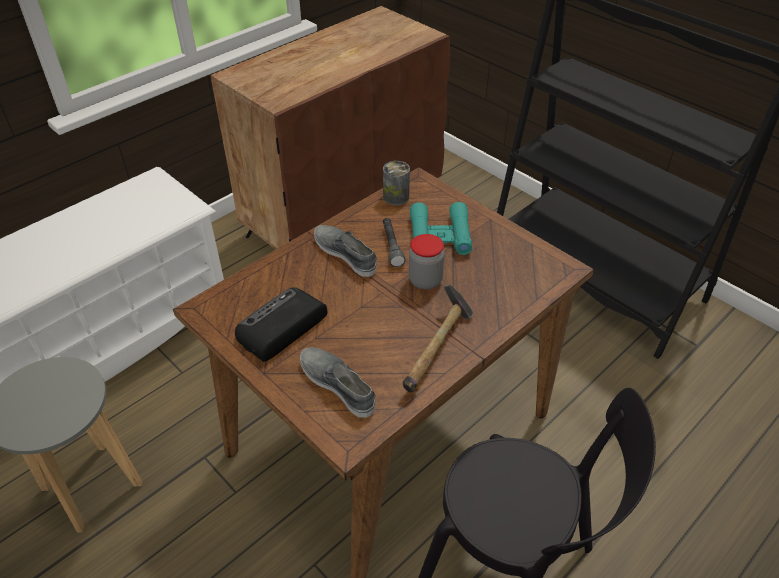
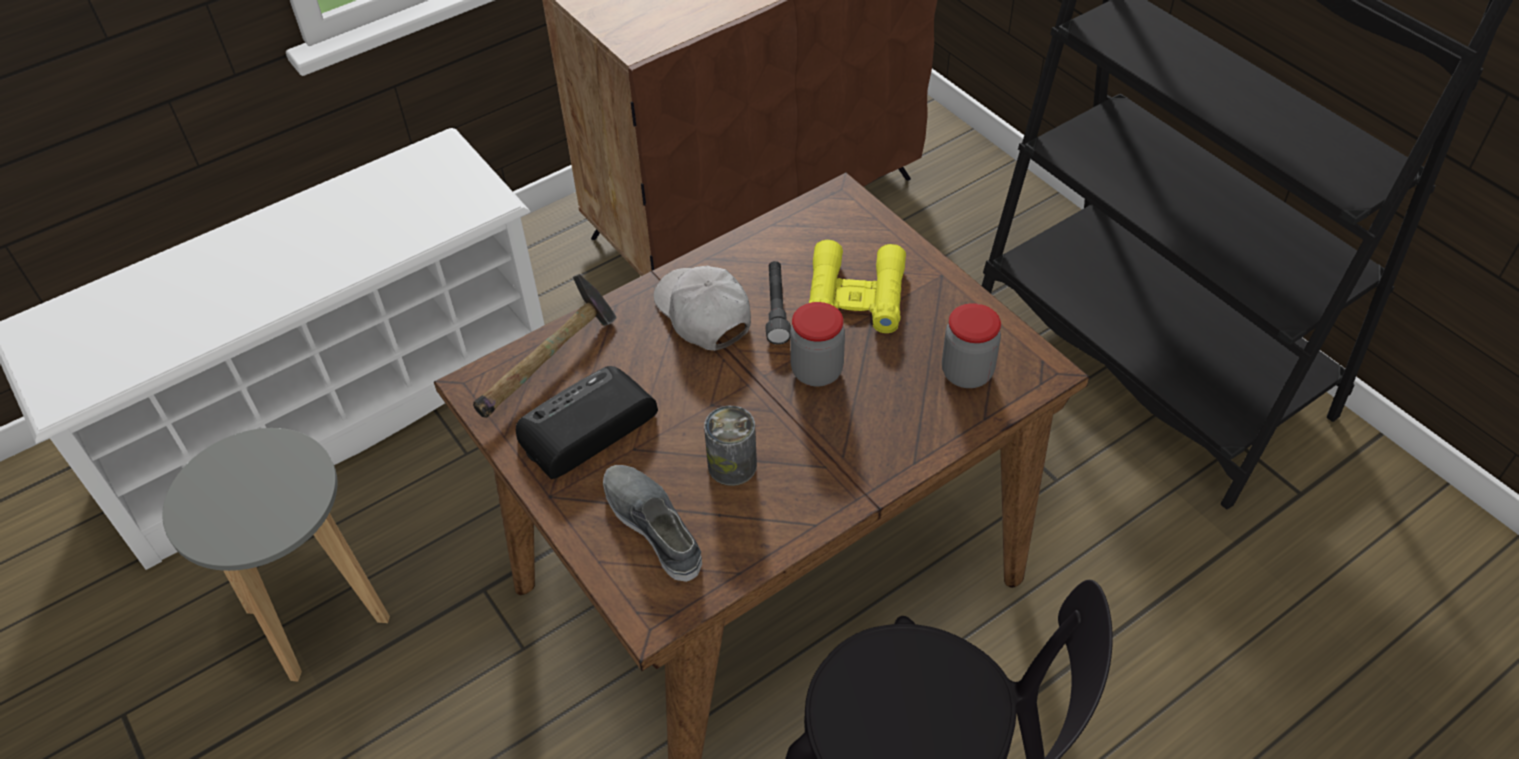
camera: 10 degrees right, 5 degrees up
(345, 253) = (703, 314): grey shoe -> white cap
(396, 197) = (799, 223): can -> can (732, 465)
(437, 349) = (812, 485): hammer -> hammer (550, 363)
(440, 235) = (855, 296): turquoise binoculars -> yellow binoculars
(519, 273) = (967, 373): none -> jar

